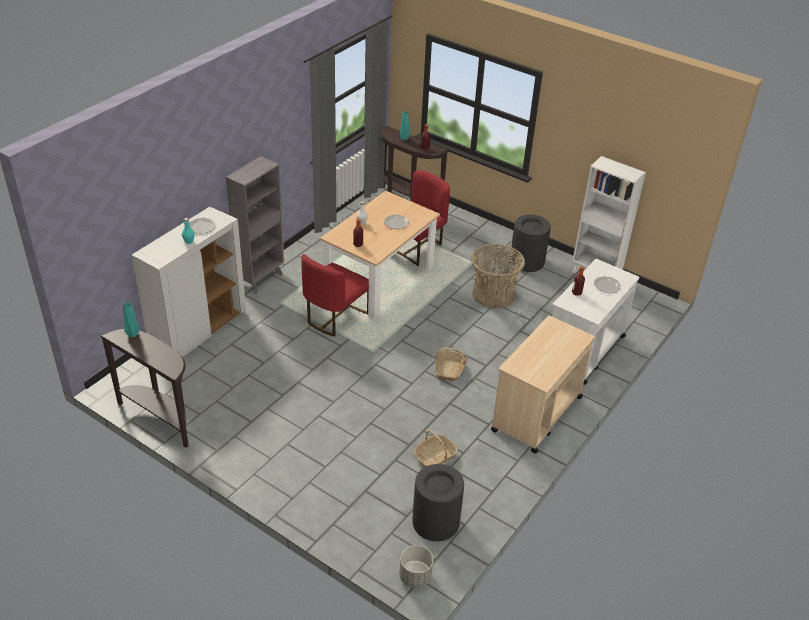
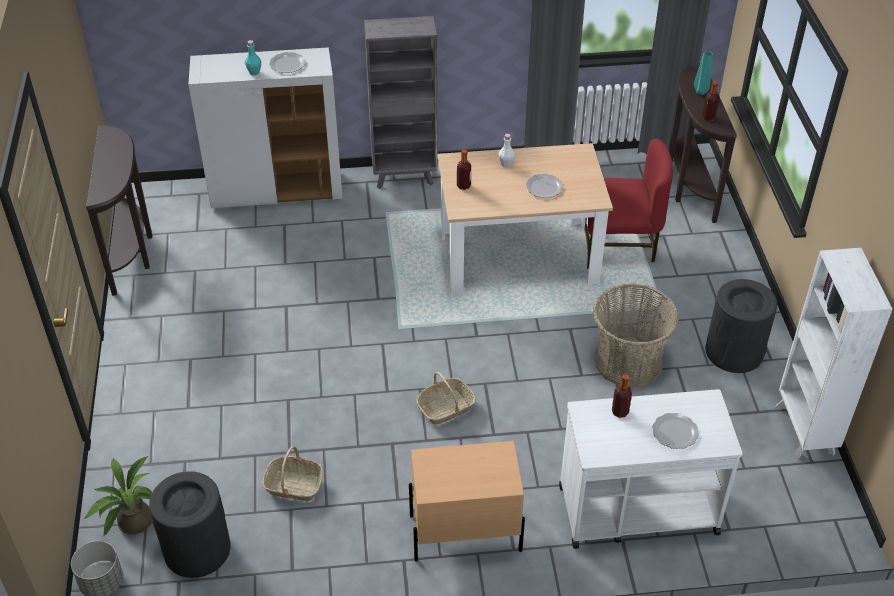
camera: 50 degrees right, 5 degrees up
(132, 334) = (121, 140): turquoise vase -> none
(335, 317) = (417, 265): red chair -> none
(385, 540) = (131, 523): none -> potted plant
(536, 414) = (464, 533): beige cart -> beige nightstand

